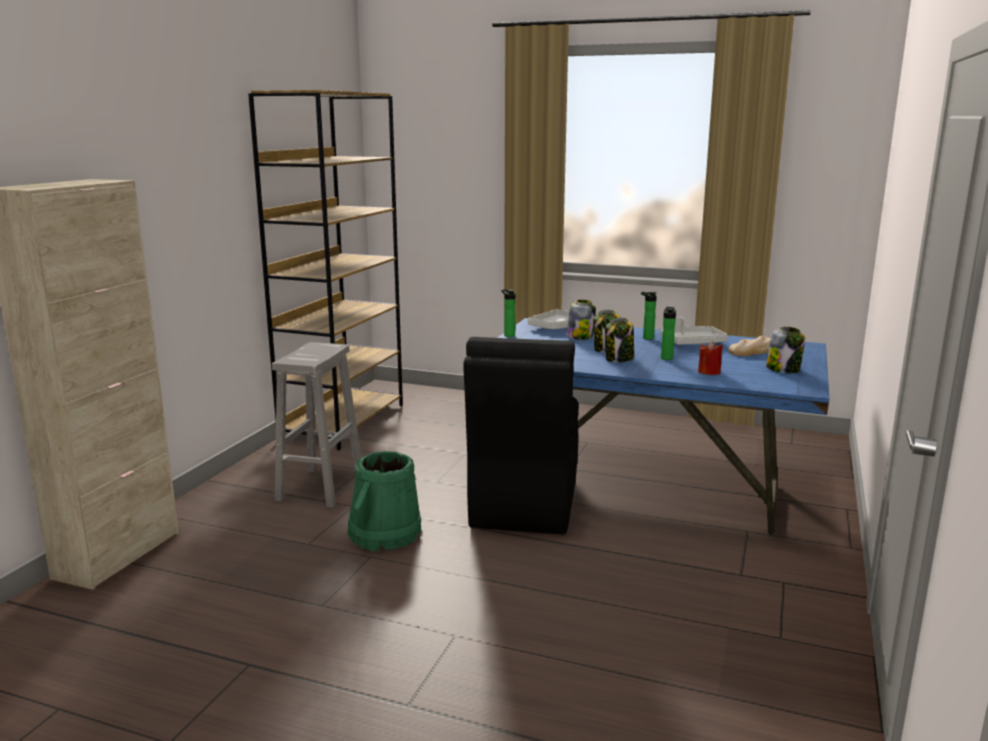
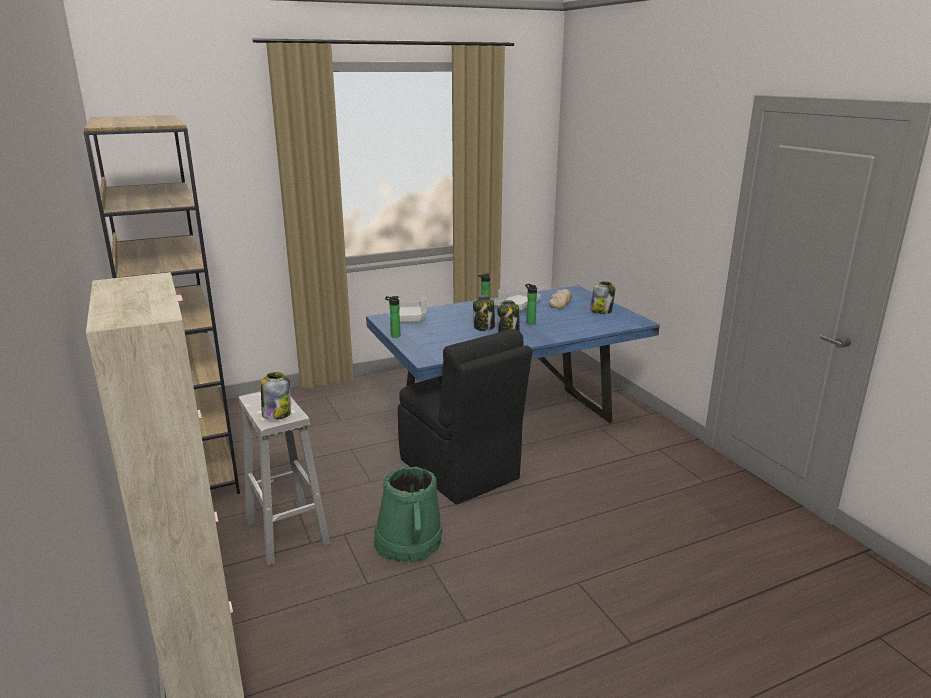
camera: 45 degrees left, 5 degrees up
(580, 337) = (444, 322): jar -> jar (276, 414)
(709, 372) = (574, 326): red candle -> none

